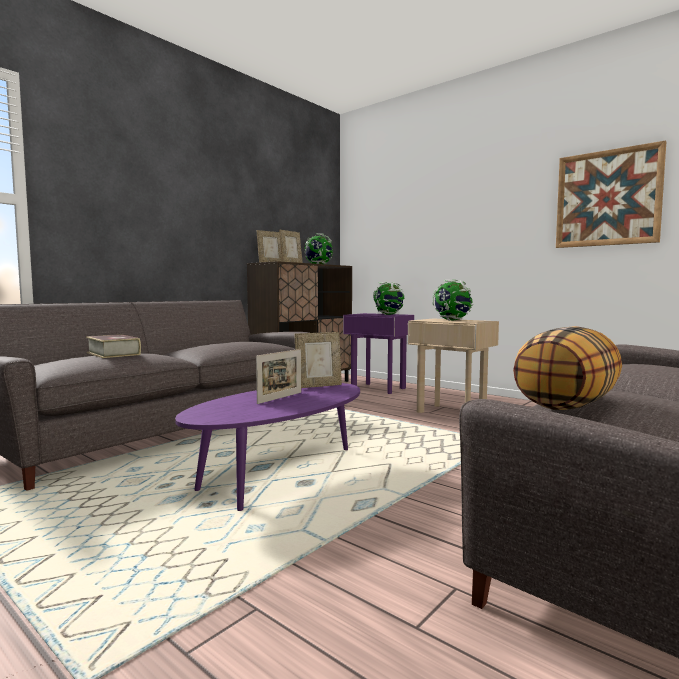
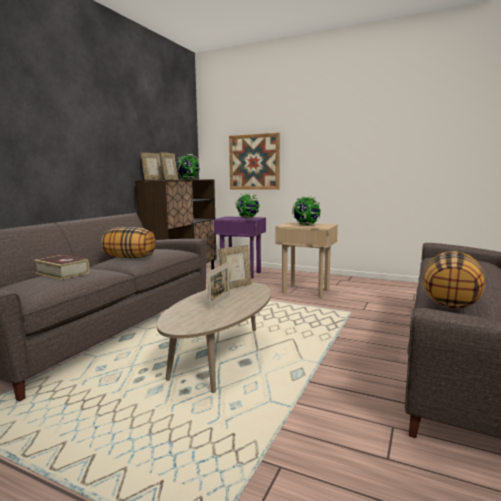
camera: 15 degrees left, 5 degrees up
(208, 346) = (130, 257): none -> pillow
(280, 476) = (221, 359): purple coffee table -> beige coffee table
(607, 198) = (403, 136): picture -> picture (254, 162)

